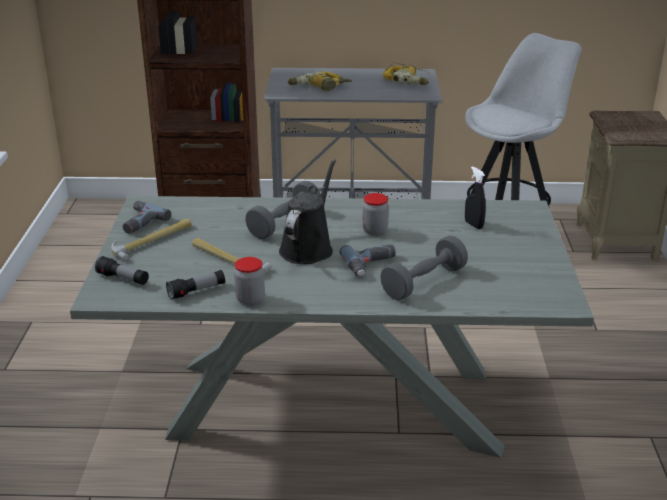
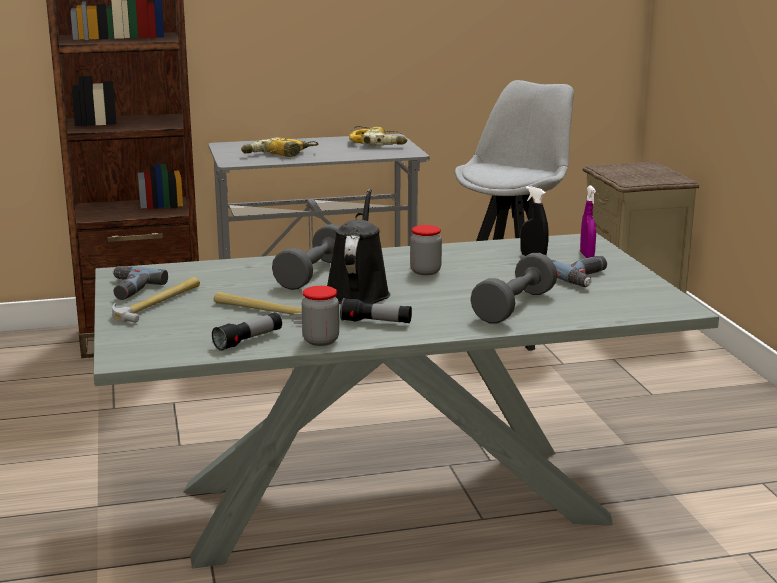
camera: 15 degrees left, 10 degrees down
(123, 279) = (145, 339): flashlight -> flashlight (376, 322)
(371, 265) = (443, 299): power drill -> power drill (586, 278)
(521, 228) = (587, 255): none -> purple spray bottle

